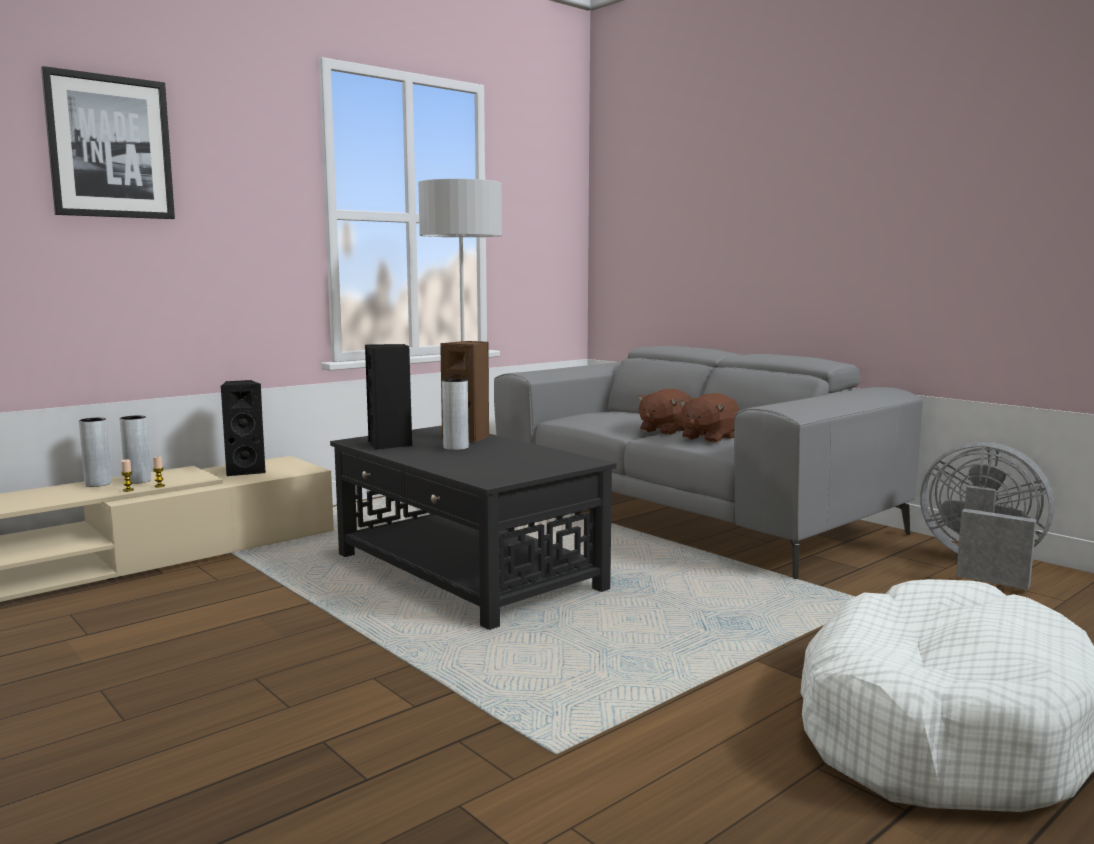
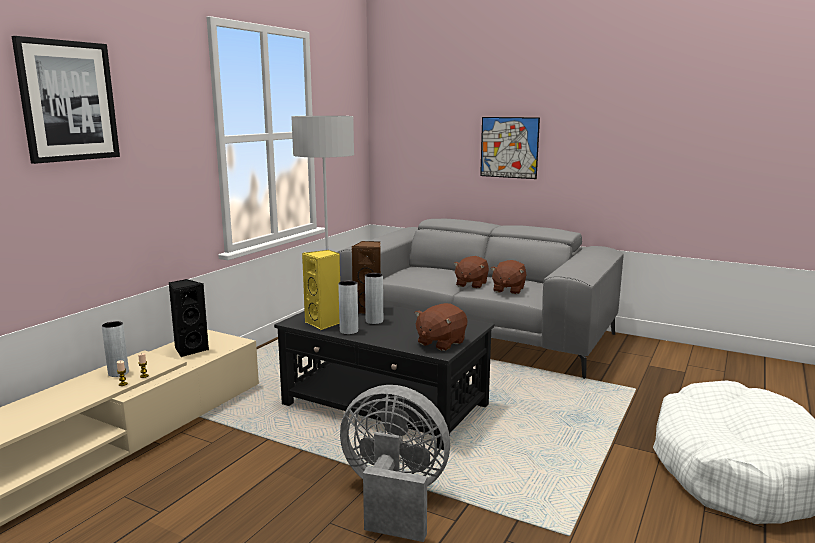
camera: 20 degrees left, 5 degrees up
(98, 484) = (87, 381): grey vase -> grey vase (349, 331)
(390, 444) = (324, 323): black speaker -> yellow speaker
(506, 472) = (440, 343): none -> brown plush toy
(761, 238) = (509, 147): none -> picture
(981, 565) = (667, 352): grey fan -> grey fan (394, 498)

